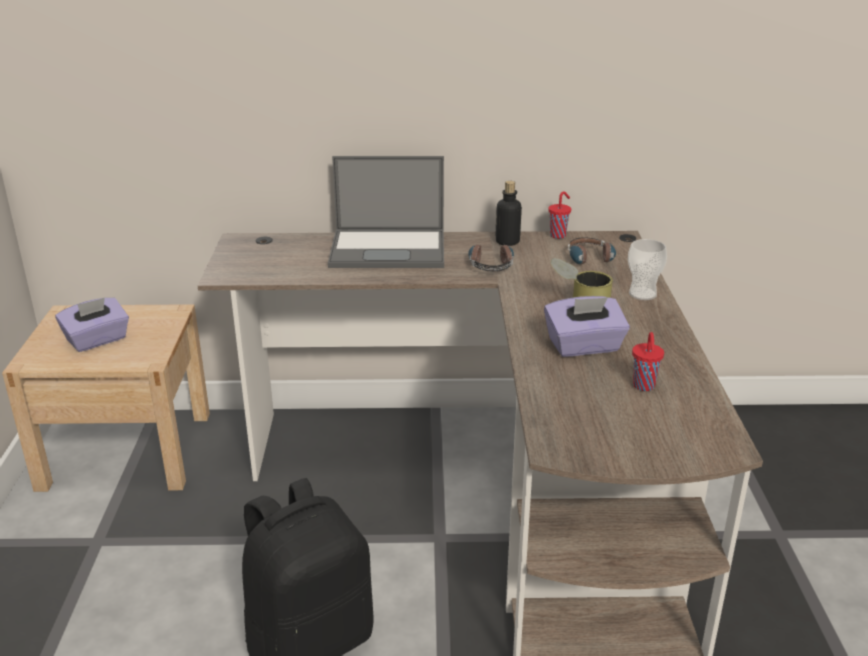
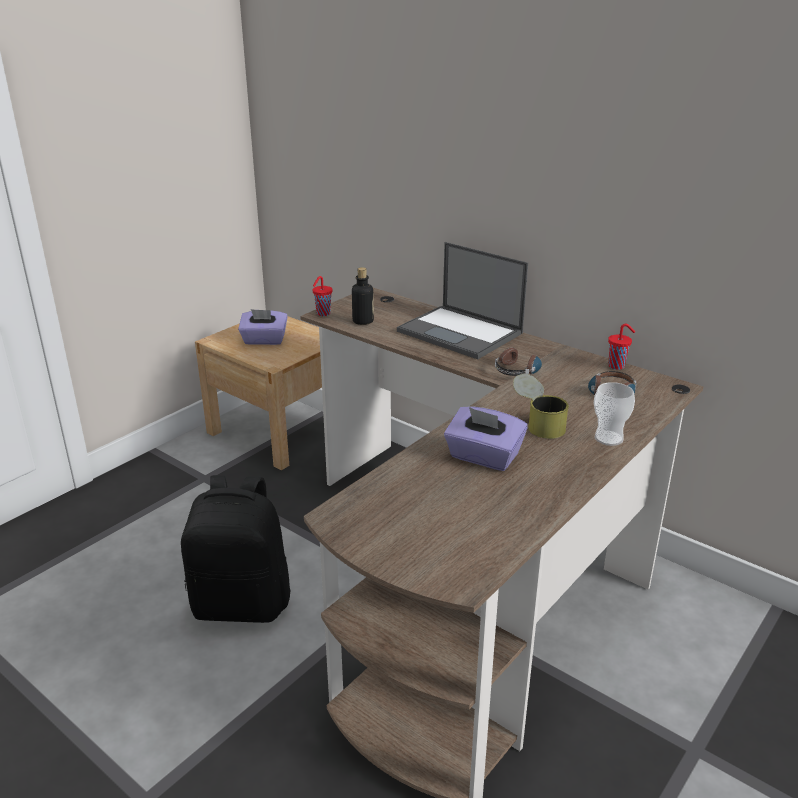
camera: 40 degrees right, 0 degrees up
(507, 242) = (563, 357): bottle -> bottle (363, 321)
(644, 386) = (477, 506): red cup -> red cup (322, 314)

